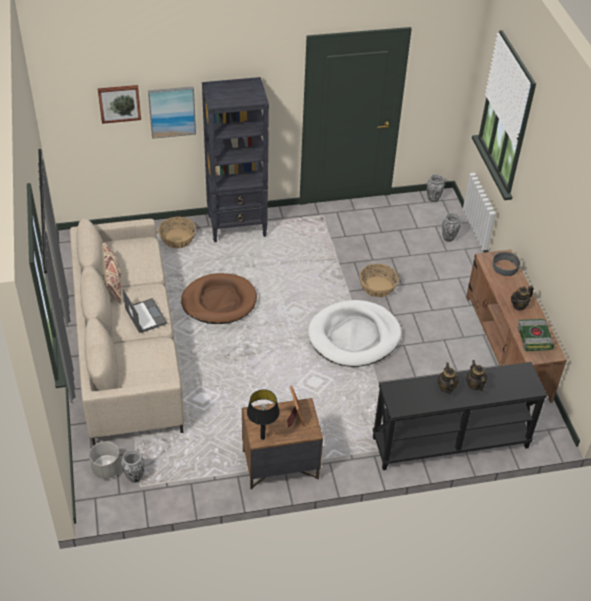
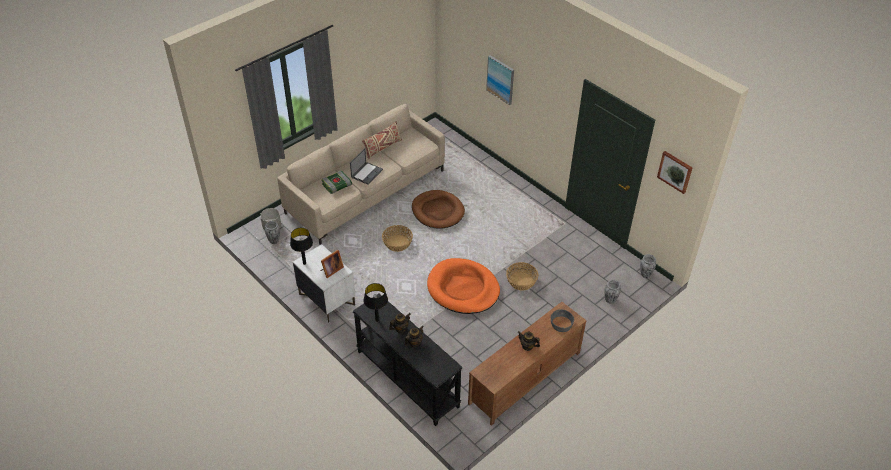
camera: 60 degrees right, 0 degrees up
(119, 103) = (474, 53): picture -> picture (675, 171)
(177, 239) = (475, 167): basket -> basket (397, 243)
(237, 226) = (513, 188): black bookcase -> none
(280, 465) = (326, 299): brown nightstand -> white nightstand
(354, 336) = (463, 289): white dog bed -> orange dog bed
(420, 402) = (377, 320): none -> black table lamp
(535, 338) = (500, 367): book -> book (336, 185)

